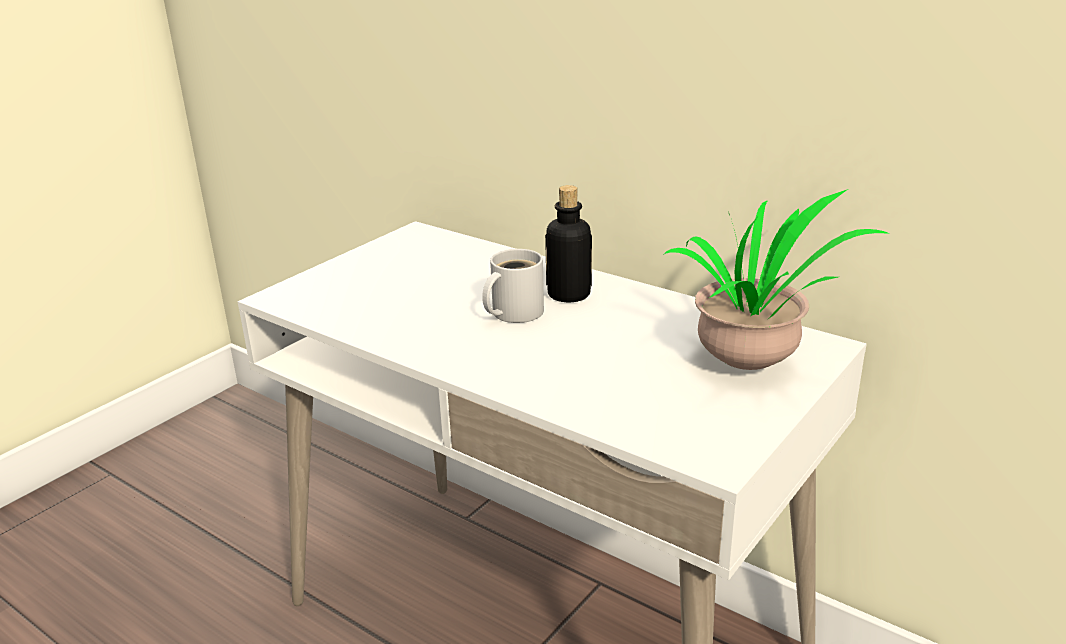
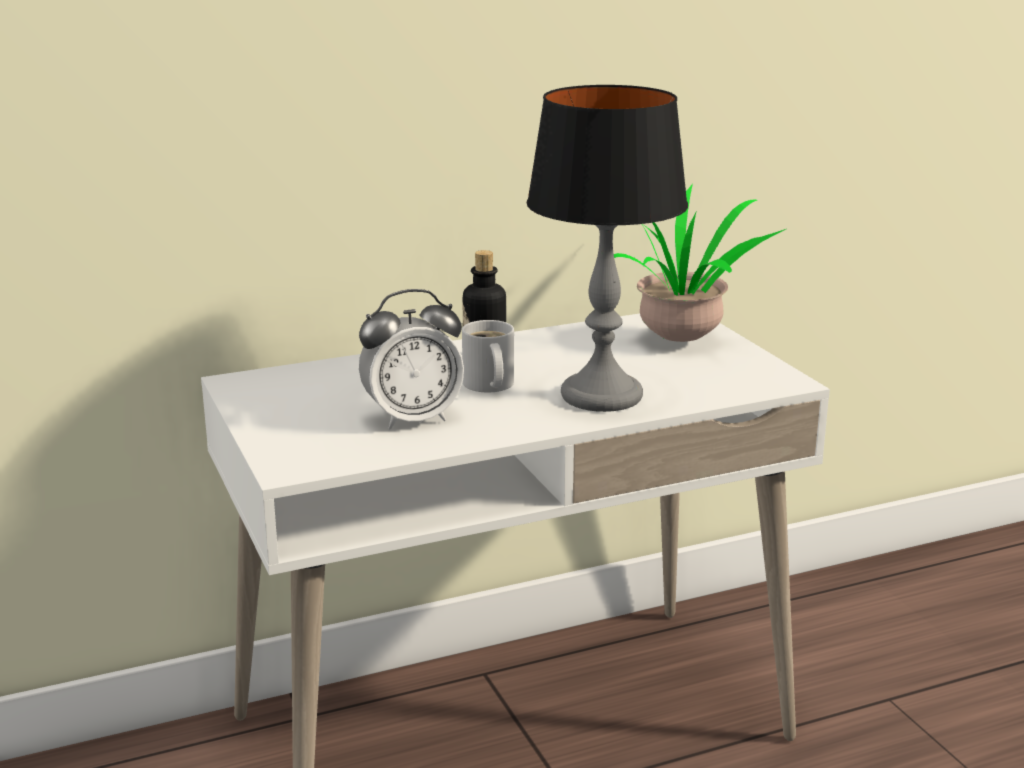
camera: 60 degrees left, 5 degrees down
(408, 307) = (412, 419): none -> alarm clock
(547, 367) = (601, 396): none -> table lamp

